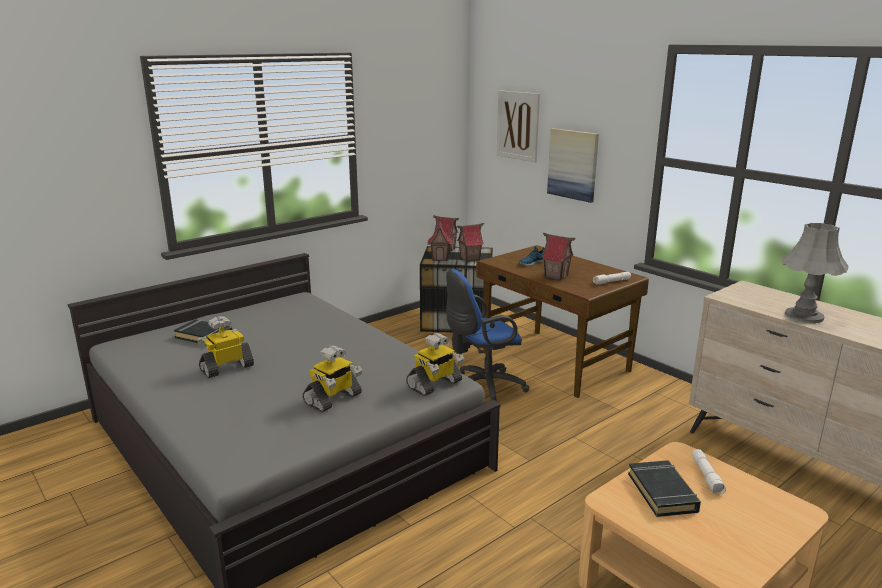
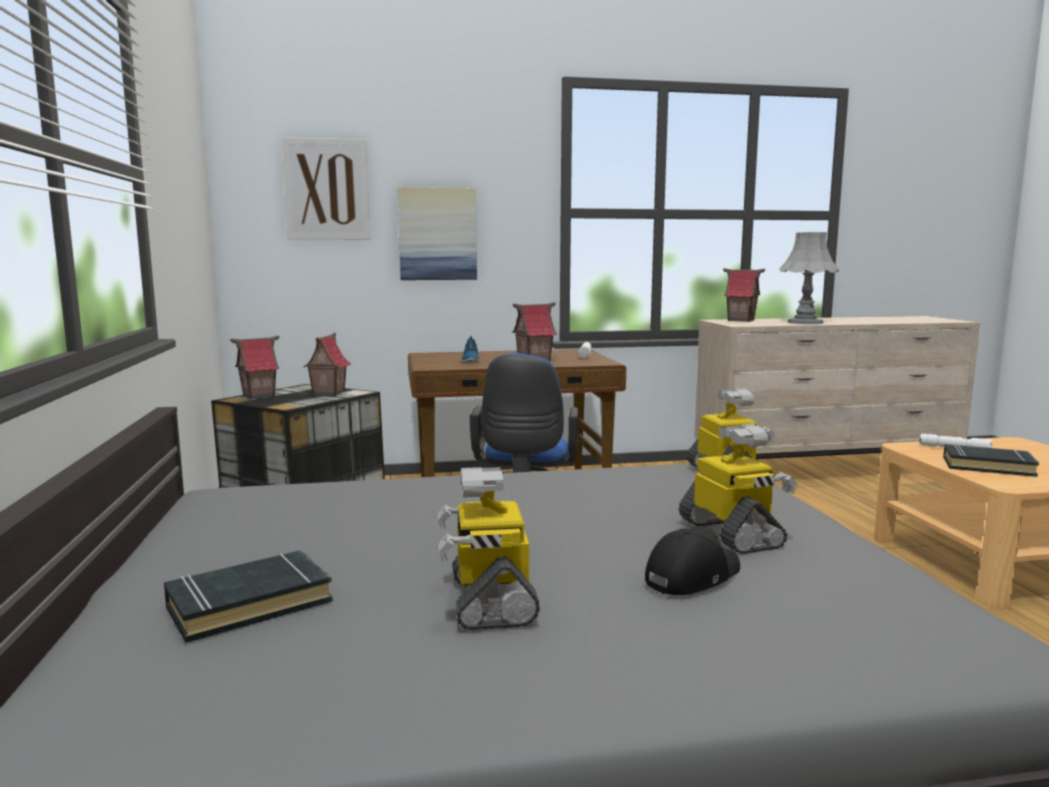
camera: 60 degrees left, 10 degrees down
(269, 397) = (691, 576): none -> black cap
(440, 258) = (288, 401): toy house -> toy house (741, 320)

